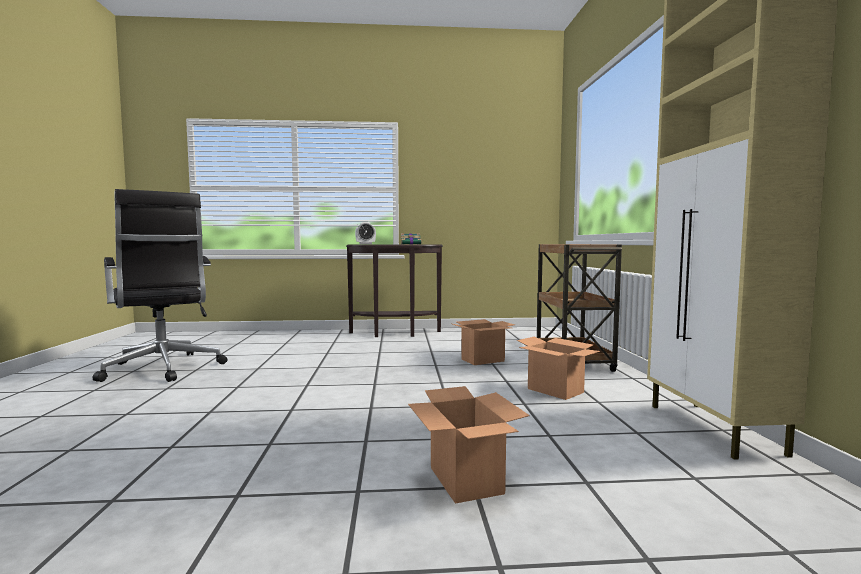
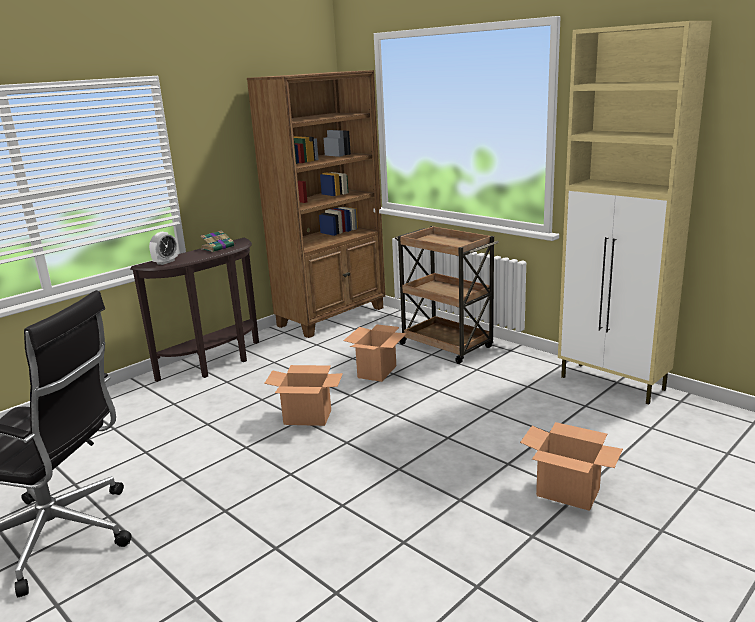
camera: 40 degrees left, 15 degrees up
(516, 331) = (332, 317): none -> brown bookcase
(556, 391) = (487, 386): cardboard box -> cardboard box (308, 417)

